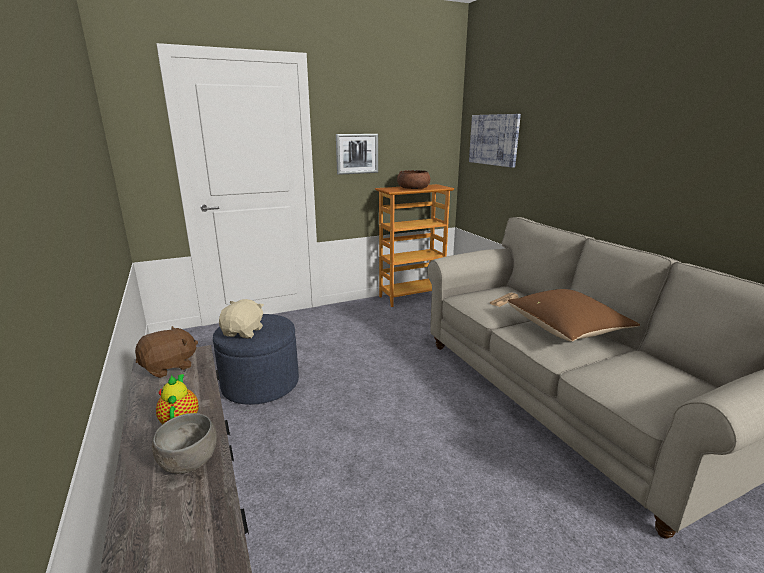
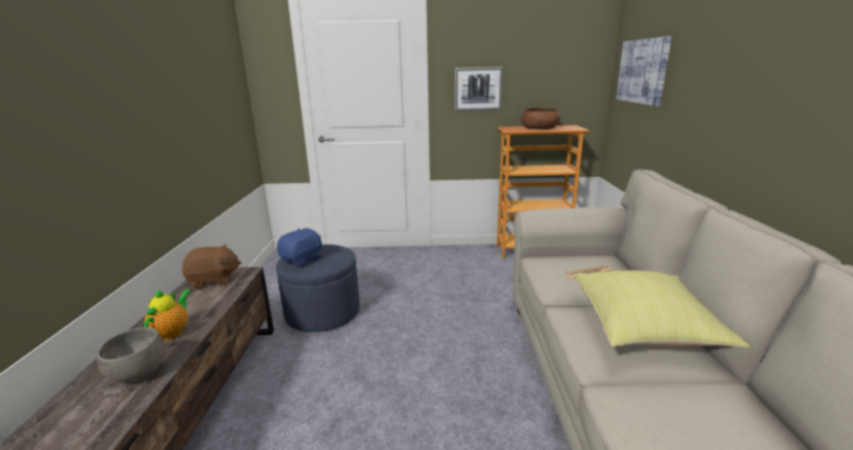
camera: 25 degrees right, 0 degrees up
(244, 332) = (303, 260): beige plush toy -> blue plush toy
(567, 331) = (645, 330): brown pillow -> yellow pillow

